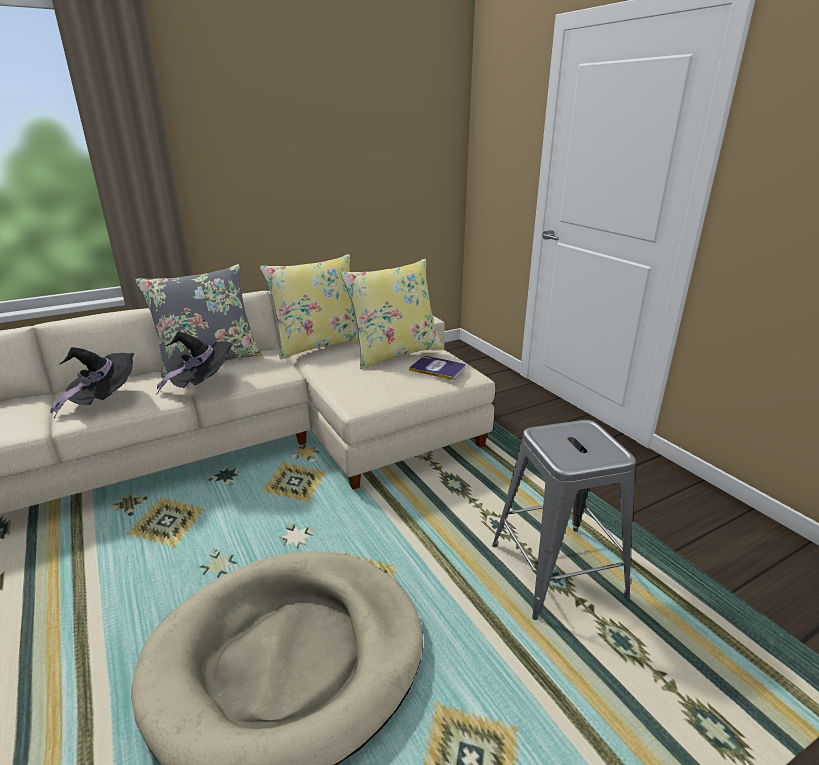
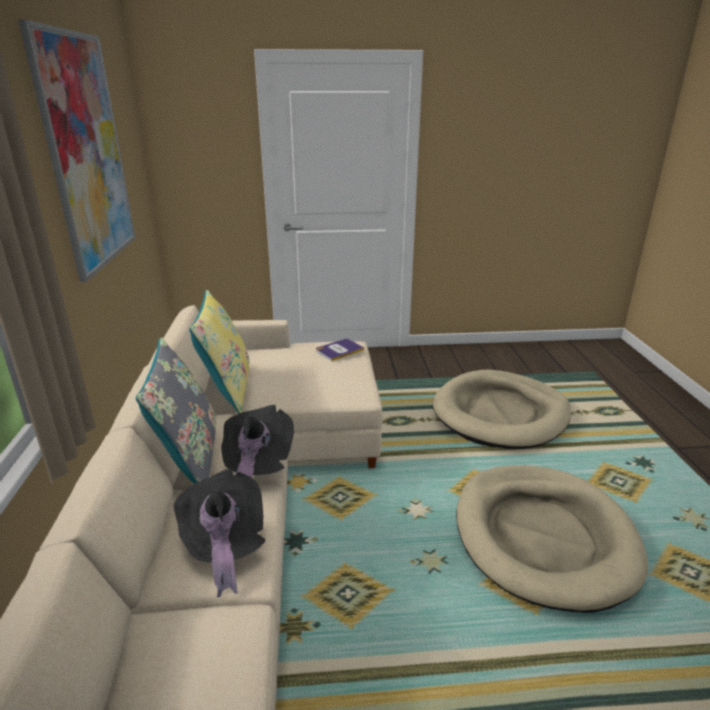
camera: 65 degrees left, 0 degrees up
(320, 119) = (86, 153): none -> picture
(394, 353) = (290, 359): yellow pillow -> none
(556, 571) = (500, 413): grey stool -> beige dog bed

